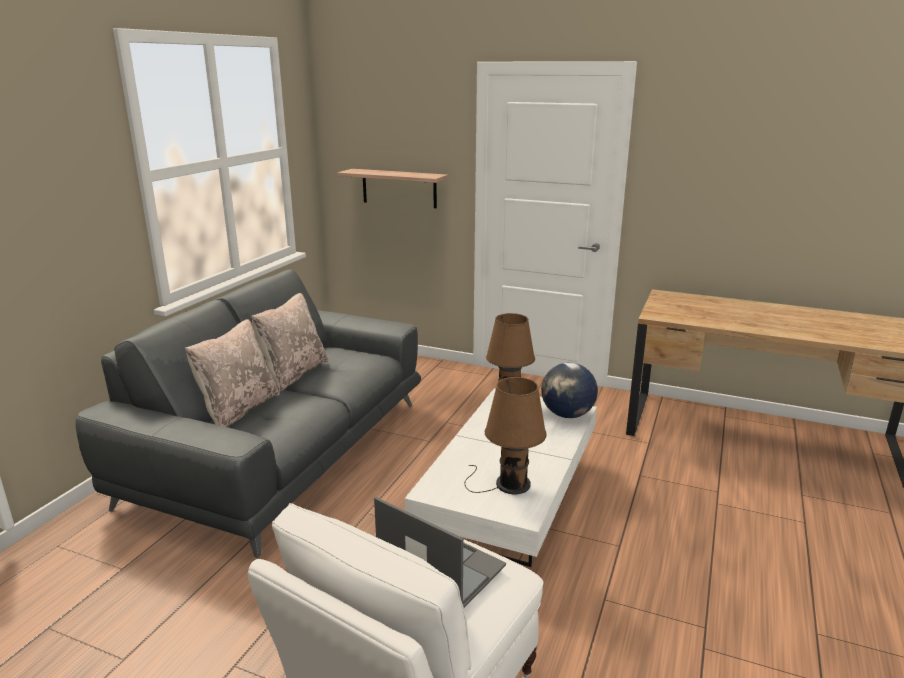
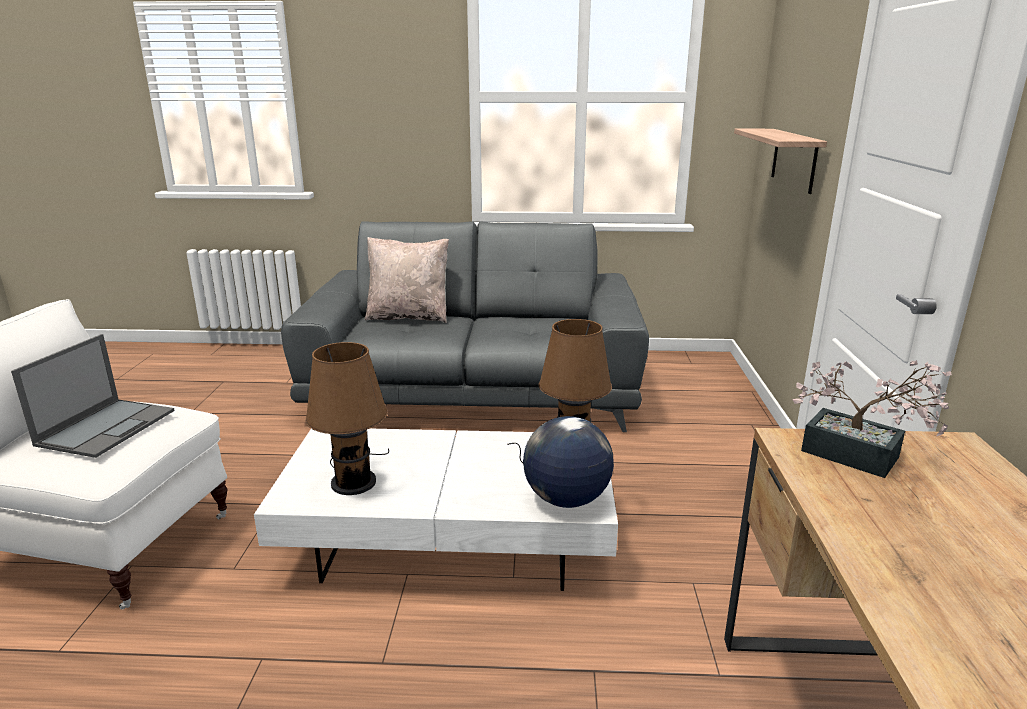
camera: 70 degrees right, 0 degrees up
(293, 373) = (498, 318): beige pillow -> none
(671, 309) = (861, 458): none -> potted plant

